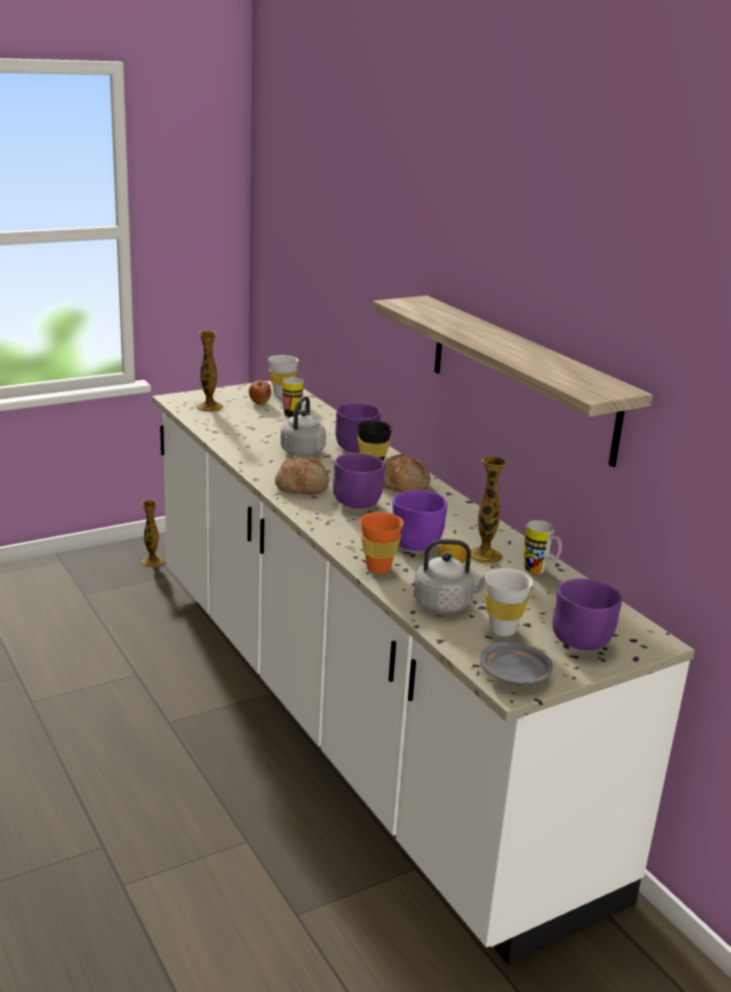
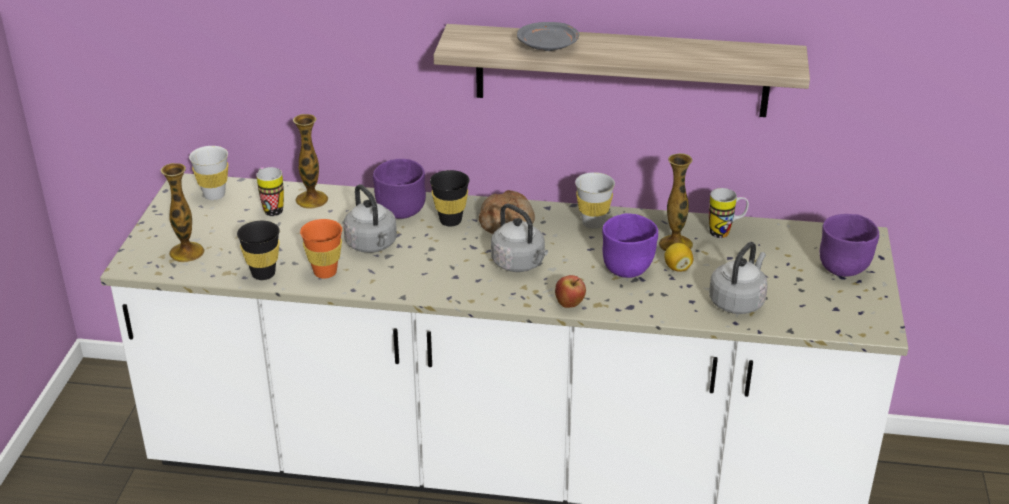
camera: 50 degrees left, 10 degrees up
(152, 562) = (86, 470): vase -> vase (311, 200)
(218, 433) = (263, 274): none -> black cup
(259, 403) = (218, 217): apple -> apple (570, 304)
(302, 486) = (449, 277): bread -> none
(357, 504) = (520, 264): purple bowl -> grey kettle
(378, 568) = (649, 307): orange cup -> orange cup (325, 272)
(502, 630) = (798, 294): white cup -> white cup (593, 223)
(515, 675) = (865, 320): grey plate -> grey plate (548, 46)

